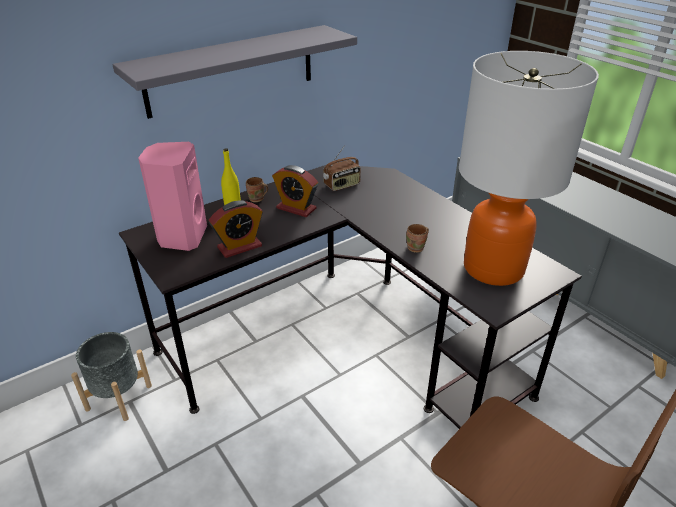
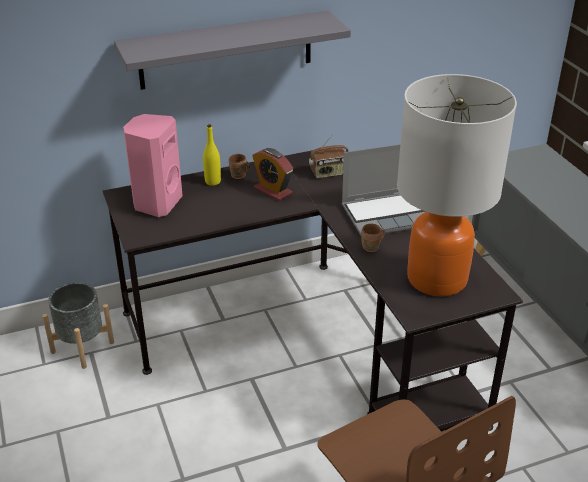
camera: 15 degrees right, 0 degrees up
(239, 247) = (205, 220): alarm clock -> none
(415, 215) = (388, 215): none -> laptop

